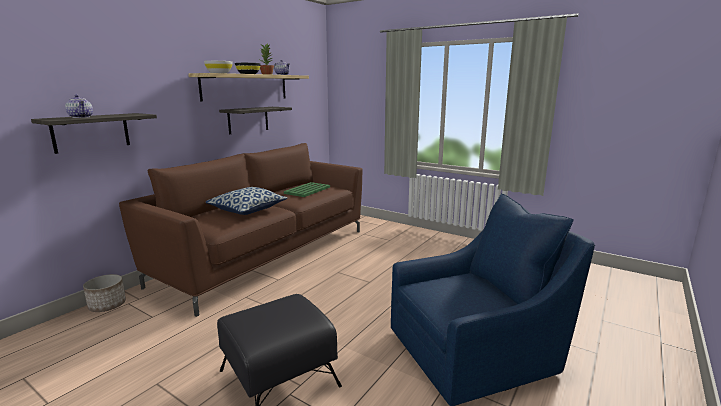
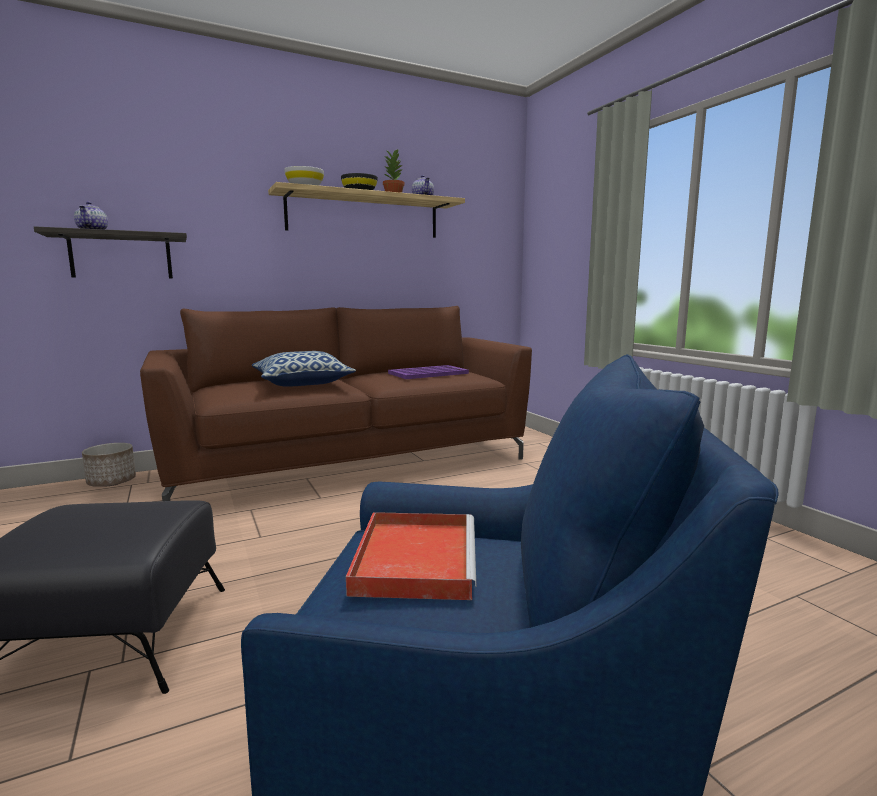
camera: 30 degrees right, 5 degrees down
(248, 120) = (365, 264): shelf -> none
(307, 190) = (427, 373): green tray -> purple tray
(447, 290) = (415, 557): none -> red tray

